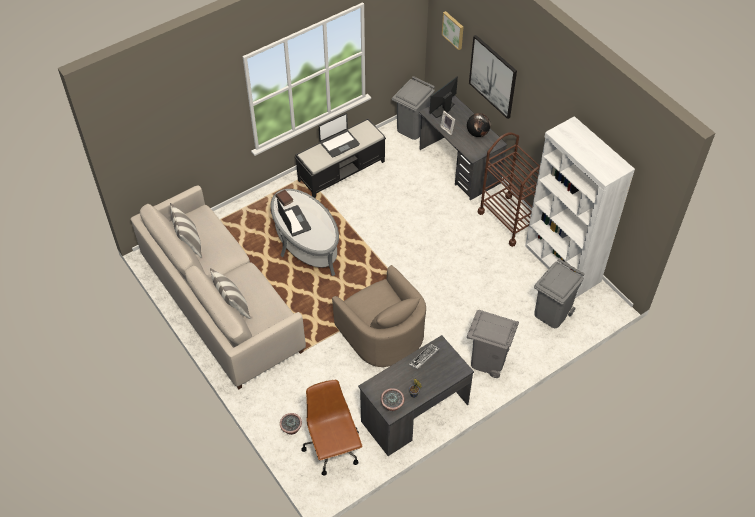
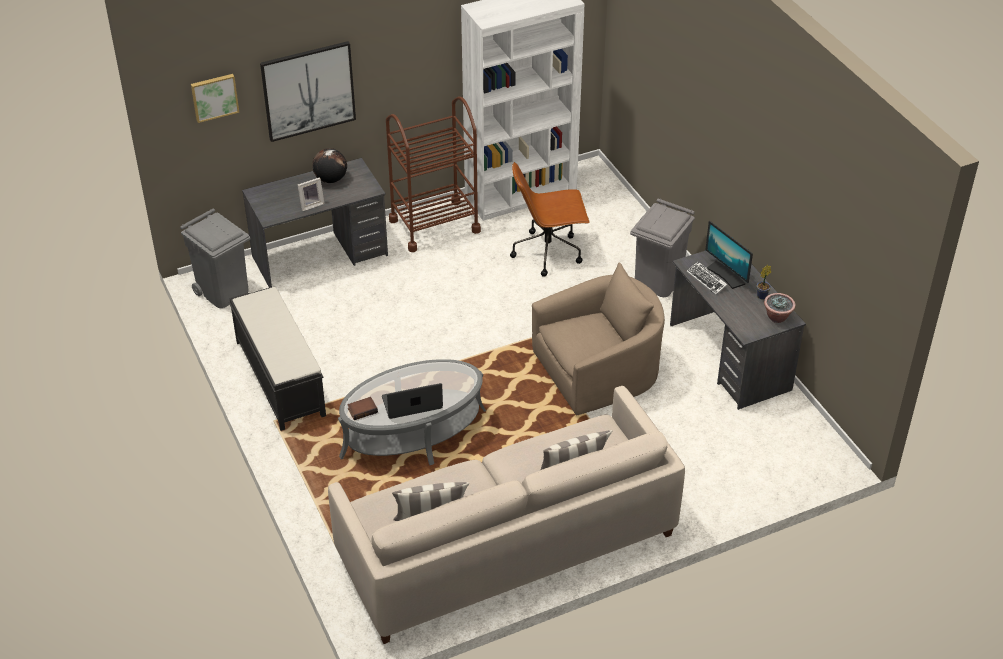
camera: 80 degrees left, 10 degrees down
(291, 429) = (744, 482): potted plant -> none
(333, 449) = (778, 442): brown office chair -> brown office chair (548, 252)
(339, 143) = (271, 334): laptop -> none
(443, 109) = (269, 204): monitor -> monitor (726, 275)
(552, 313) = (596, 216): grey trash can -> none

